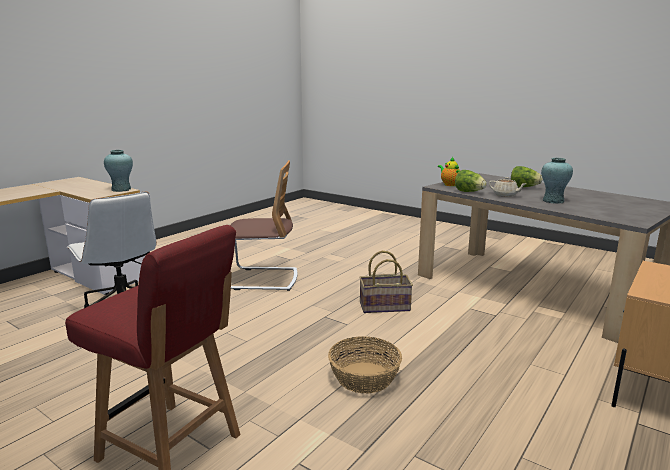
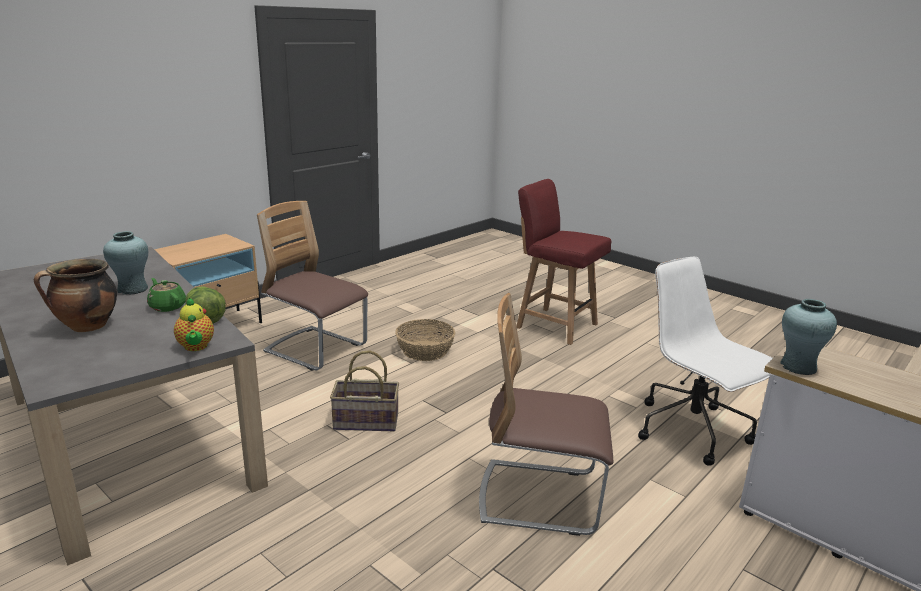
camera: 175 degrees left, 5 degrees up
(490, 367) = (316, 349): none -> chair
(505, 195) = (167, 306): beige teapot -> green teapot
(524, 187) = (86, 327): lettuce -> cooking pot

